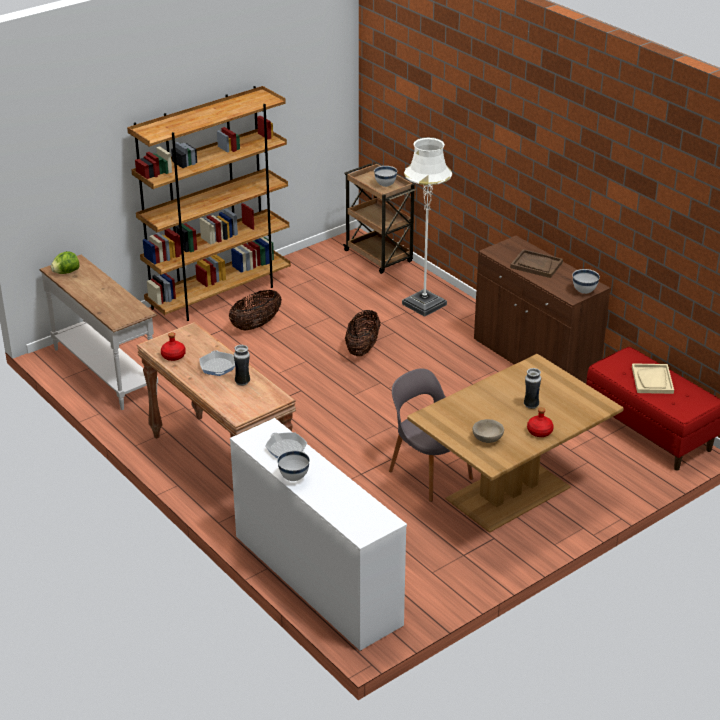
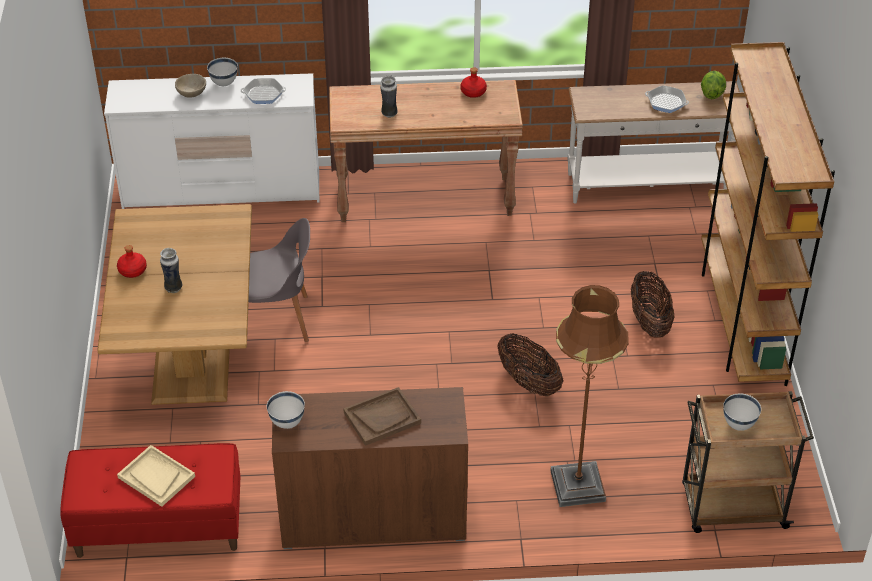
camera: 125 degrees right, 10 degrees up
(217, 366) = (429, 109): frying pan -> frying pan (666, 102)
(424, 304) = (577, 486): white floor lamp -> brown floor lamp
(487, 438) = (162, 233): beige bowl -> beige bowl (191, 93)

